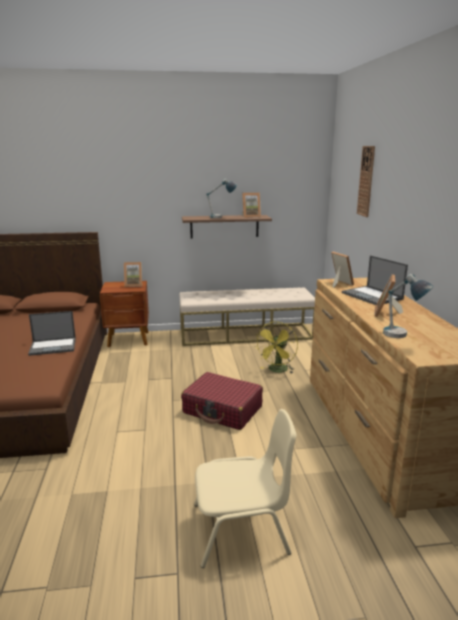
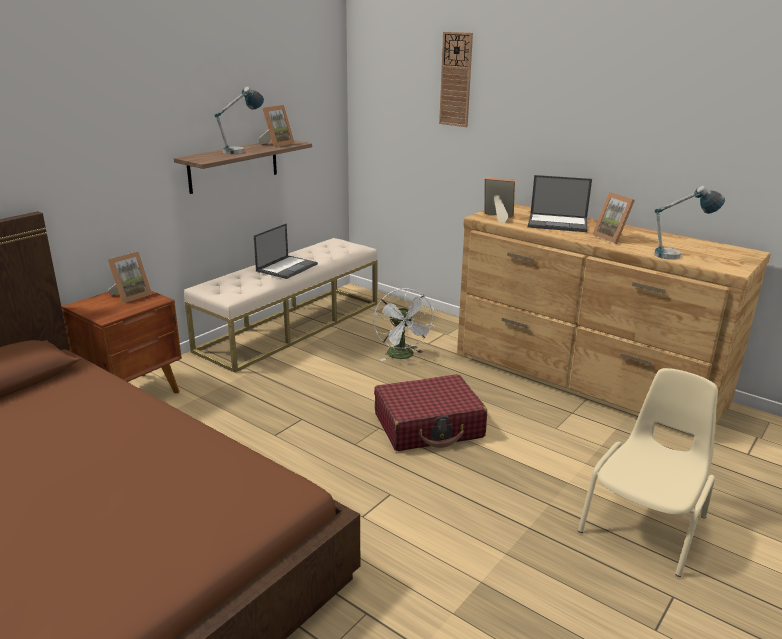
camera: 45 degrees left, 5 degrees up
(53, 346) = (165, 438): laptop -> laptop (287, 267)
(277, 370) = (403, 356): yellow fan -> white fan

